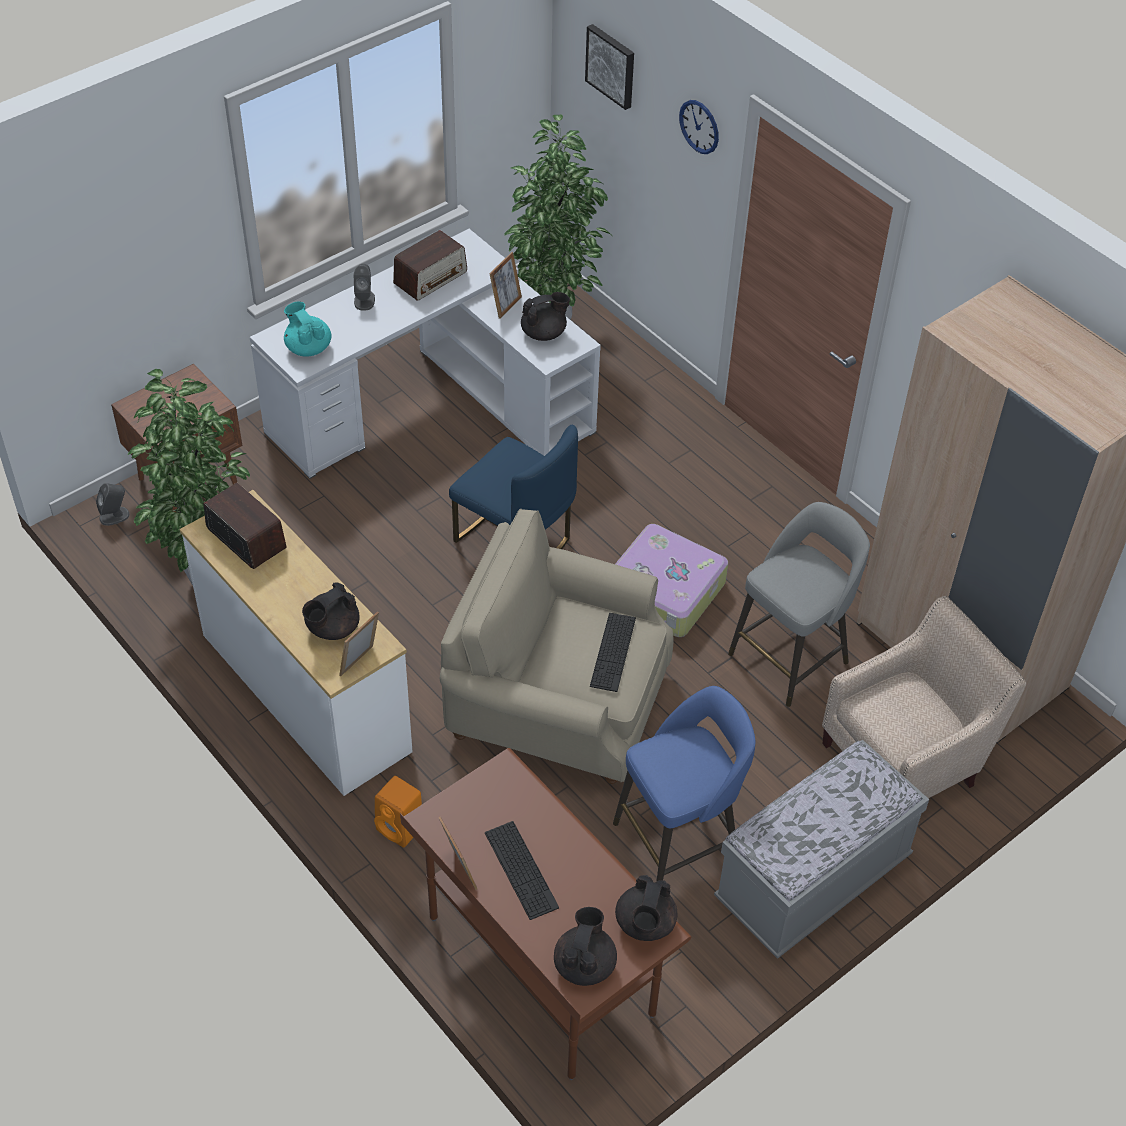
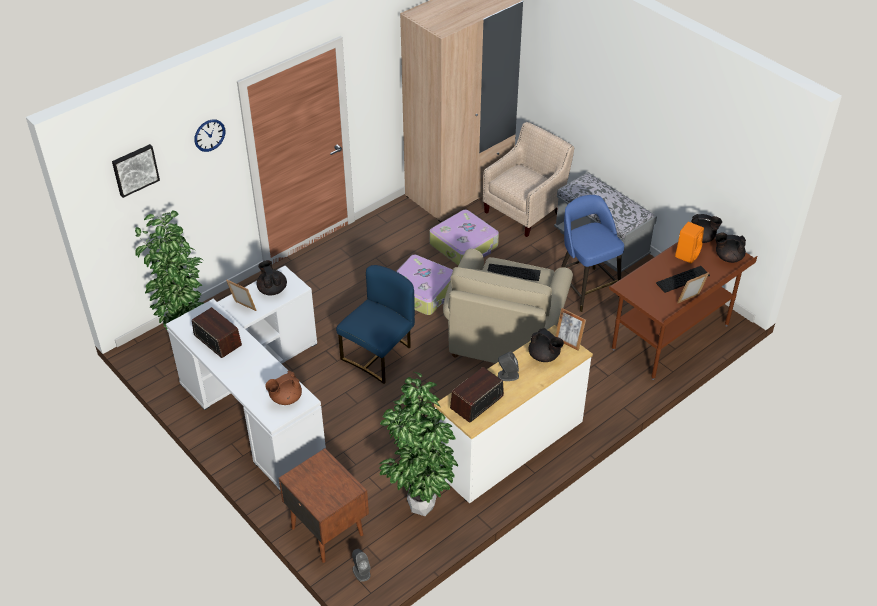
camera: 90 degrees left, 5 degrees down
(308, 347) = (285, 398): turquoise teapot -> brown teapot
(364, 300) = (237, 372): grey speaker -> grey speaker (508, 375)
(401, 828) = (599, 395): orange speaker -> orange speaker (687, 254)
(791, 656) = (464, 245): grey stool -> suitcase
(906, 759) = (526, 210): beige armchair -> beige armchair turned 75 degrees clockwise

